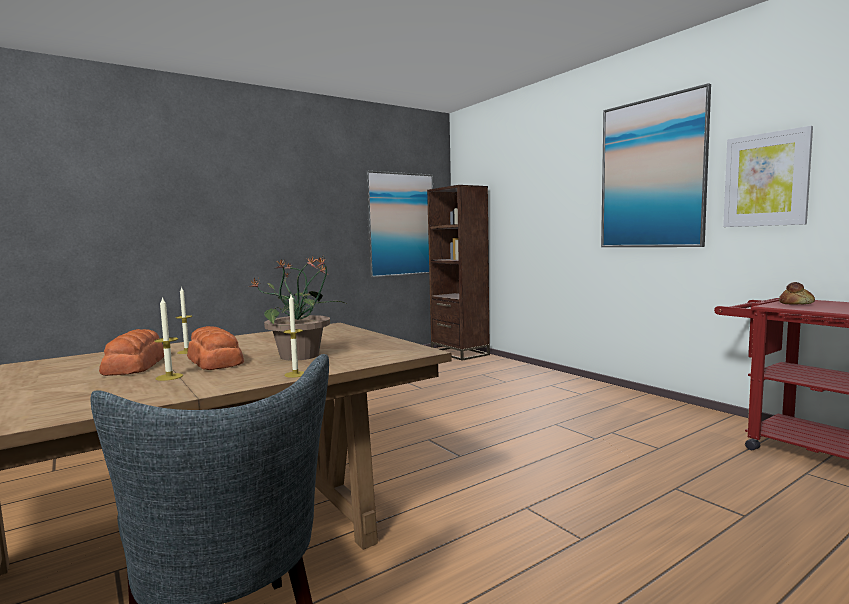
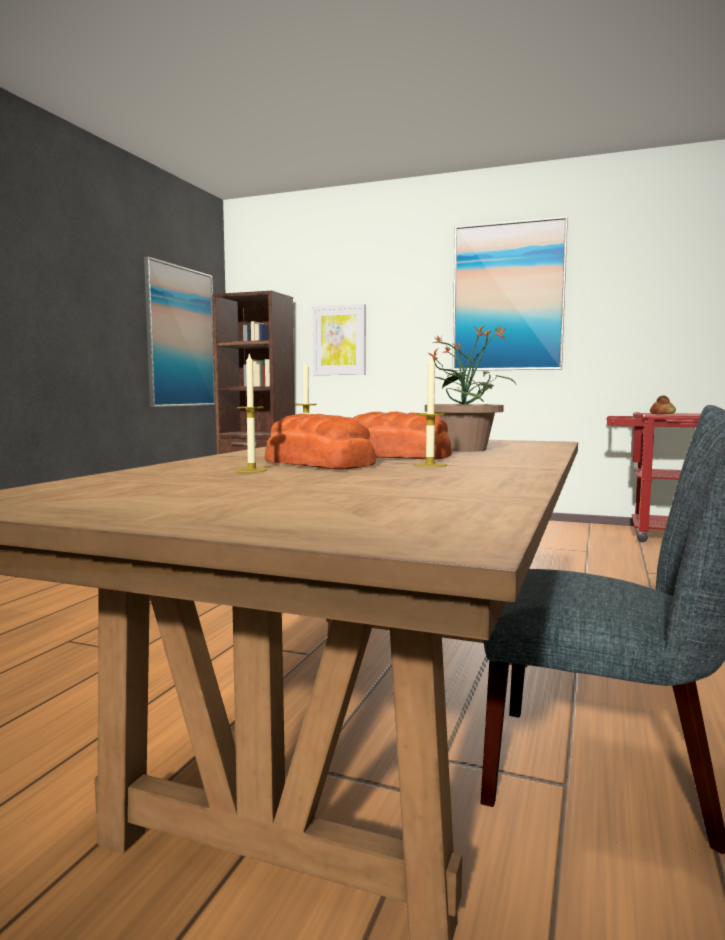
camera: 35 degrees left, 0 degrees up
(295, 374) = (544, 455): candle -> candle (251, 470)
(766, 180) = (617, 310): picture -> picture (339, 340)

